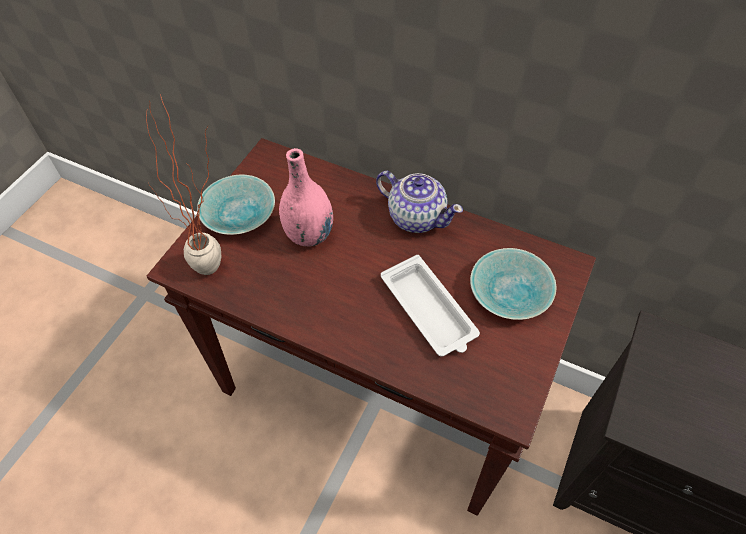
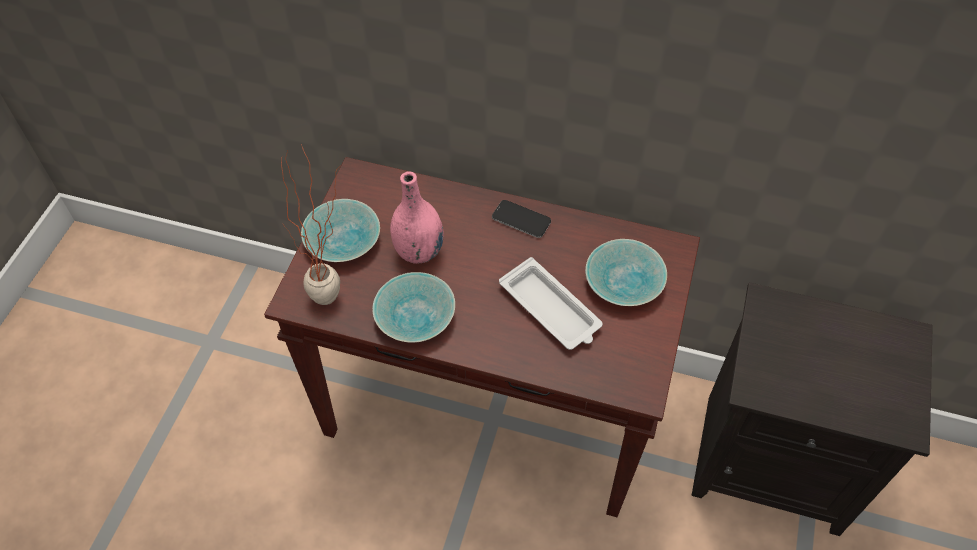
camera: 10 degrees left, 0 degrees up
(290, 300) = (414, 318): none -> turquoise bowl
(416, 217) = (521, 219): teapot -> phone

